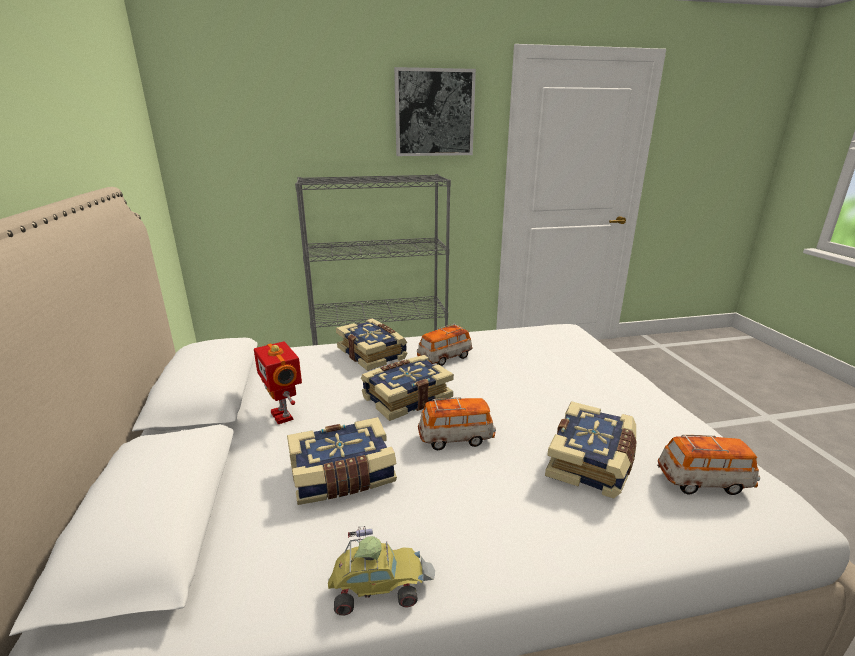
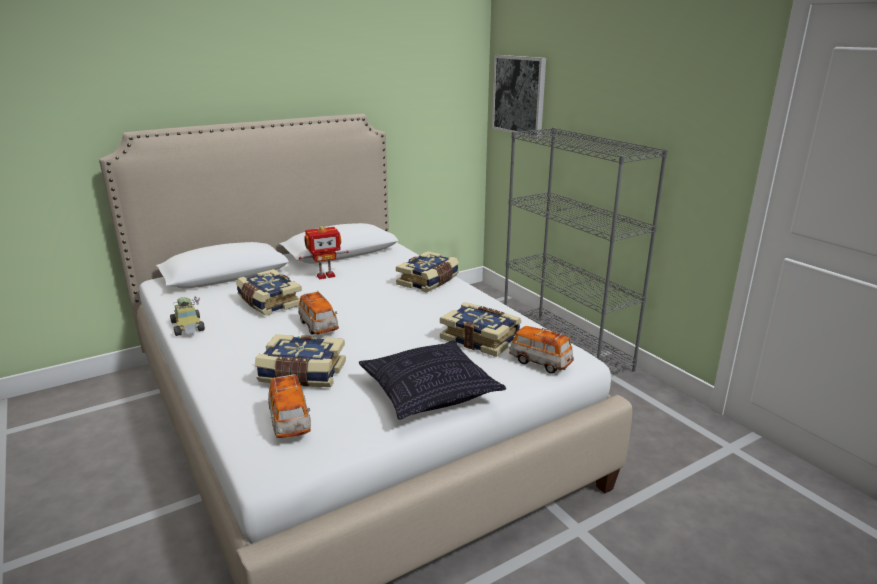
camera: 70 degrees right, 0 degrees up
(284, 415) = (325, 276): toy robot -> toy robot turned 150 degrees counterclockwise
(406, 397) = (366, 303): book -> book (481, 339)
(434, 113) = (681, 75): picture -> picture (519, 95)
(444, 358) = (442, 307): toy car -> toy car (540, 362)
(625, 393) = (430, 393): none -> pillow

